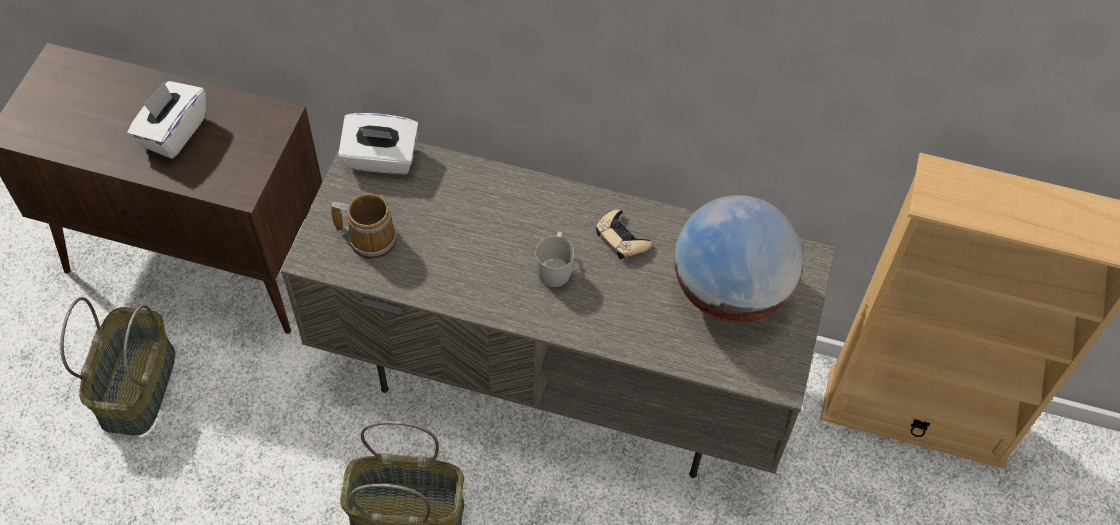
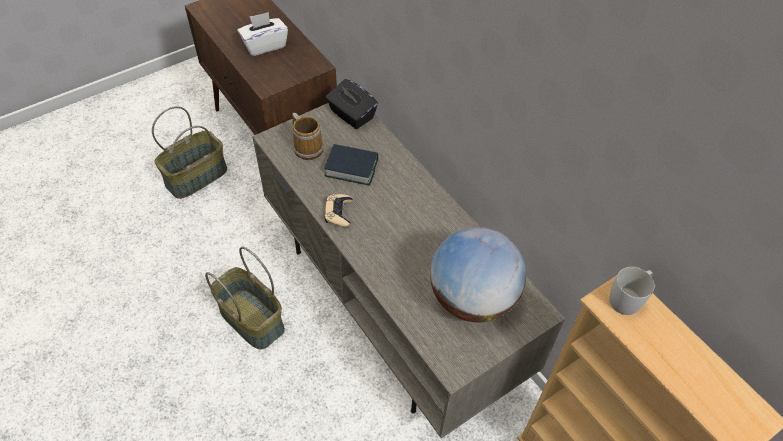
camera: 40 degrees right, 5 degrees down
(381, 159) = (351, 115): white tissue box -> black tissue box
(450, 229) = (351, 168): none -> book
(555, 267) = (386, 221): white mug -> white mug (628, 298)
(621, 238) = (437, 230): beige game controller -> beige game controller (338, 213)

